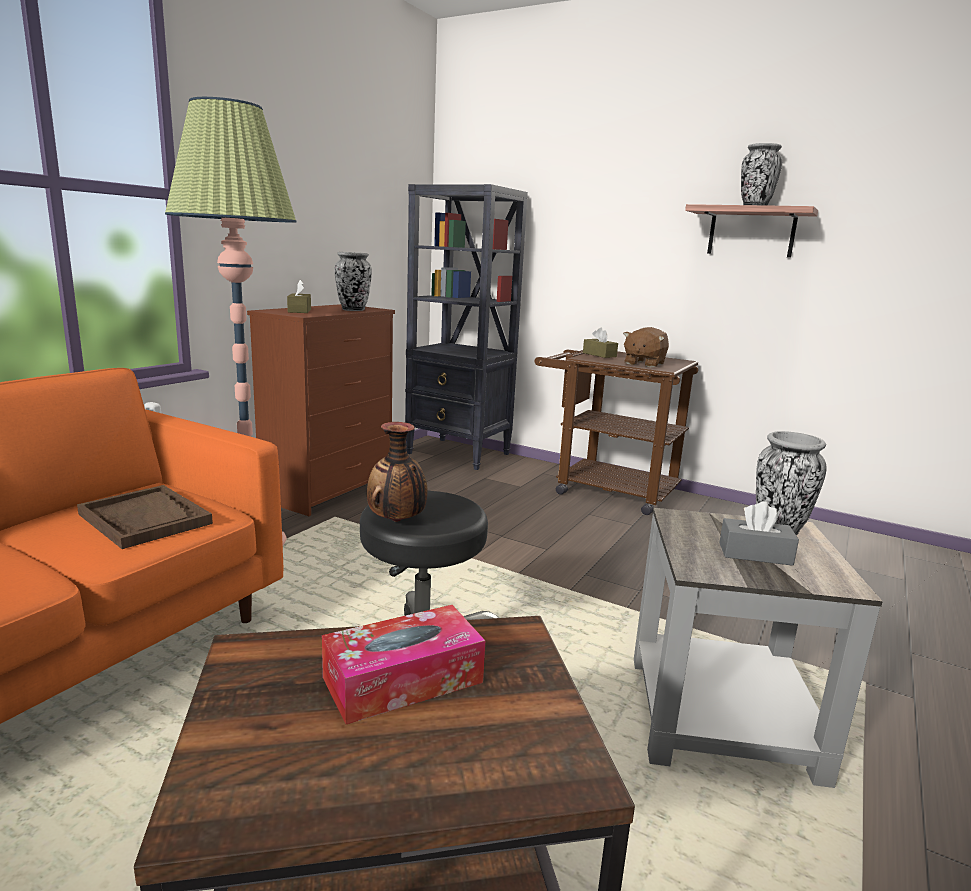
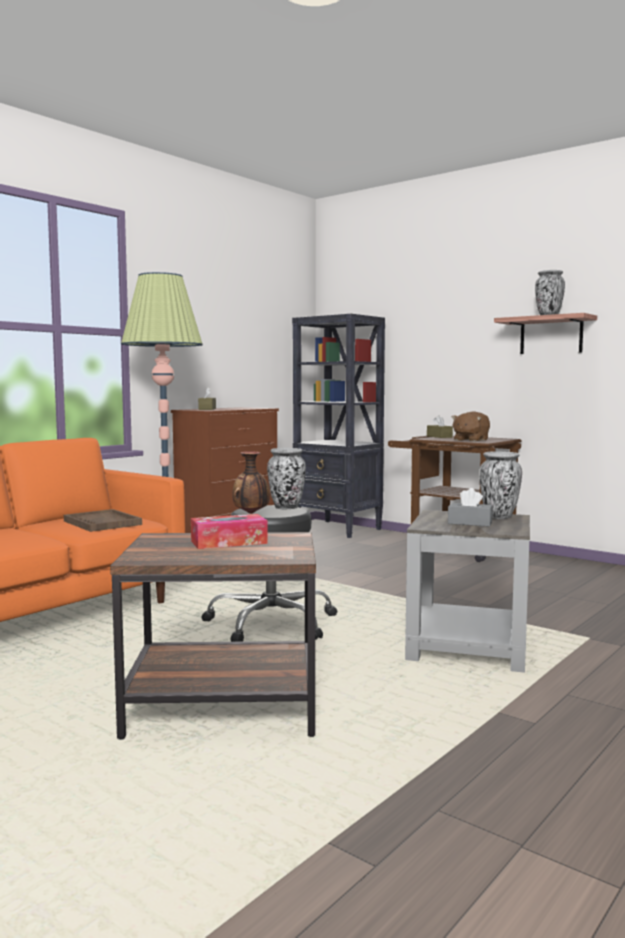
camera: 10 degrees right, 10 degrees down
(353, 310) = (247, 408): vase -> vase (286, 507)

